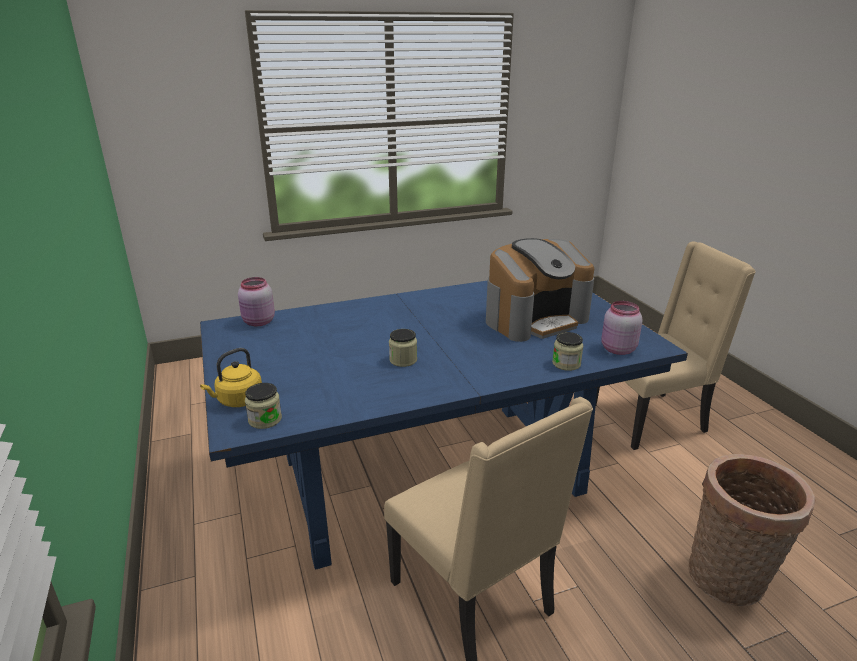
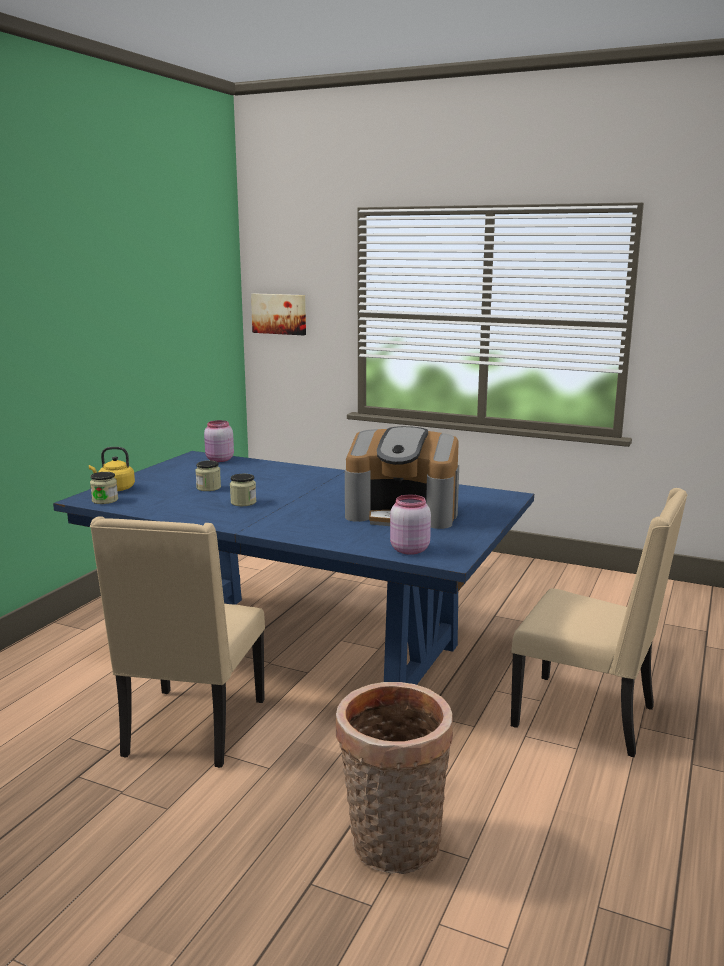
camera: 45 degrees right, 10 degrees down
(157, 139) = (279, 314): none -> picture
(566, 364) = (341, 541): jar -> jar (208, 488)

